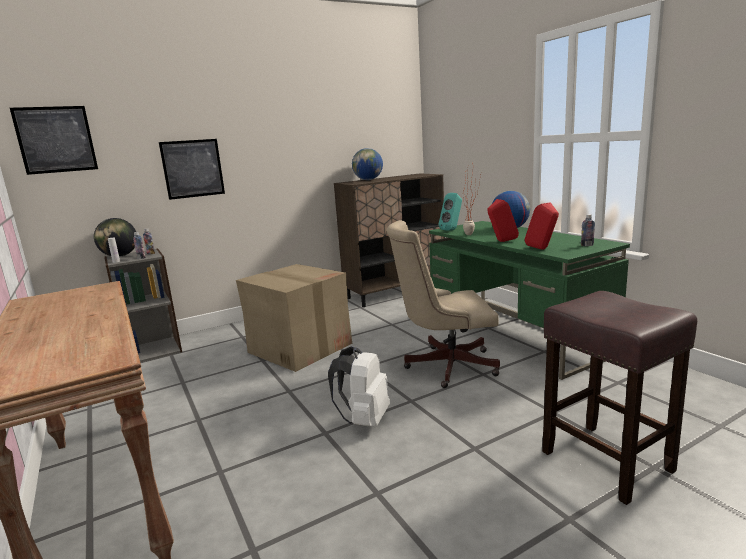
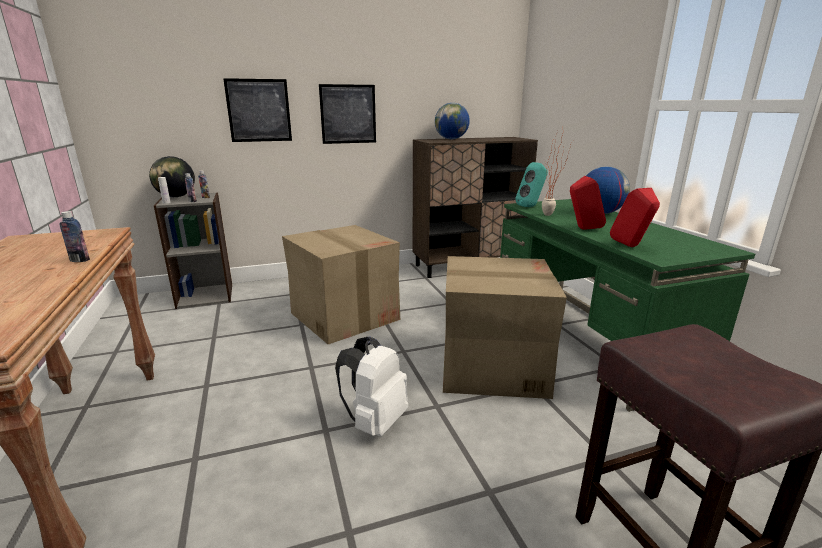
camera: 10 degrees right, 5 degrees up
(56, 139) = (116, 67): picture -> picture (348, 114)
(445, 365) = (491, 365): beige office chair -> cardboard box
(587, 245) = (693, 248): bottle -> bottle (80, 260)

